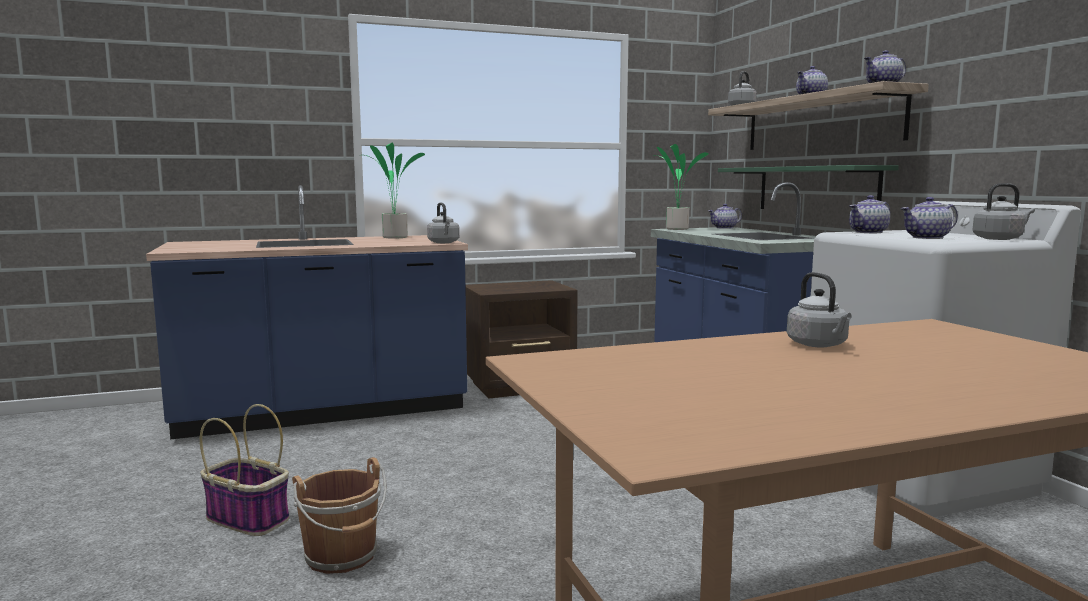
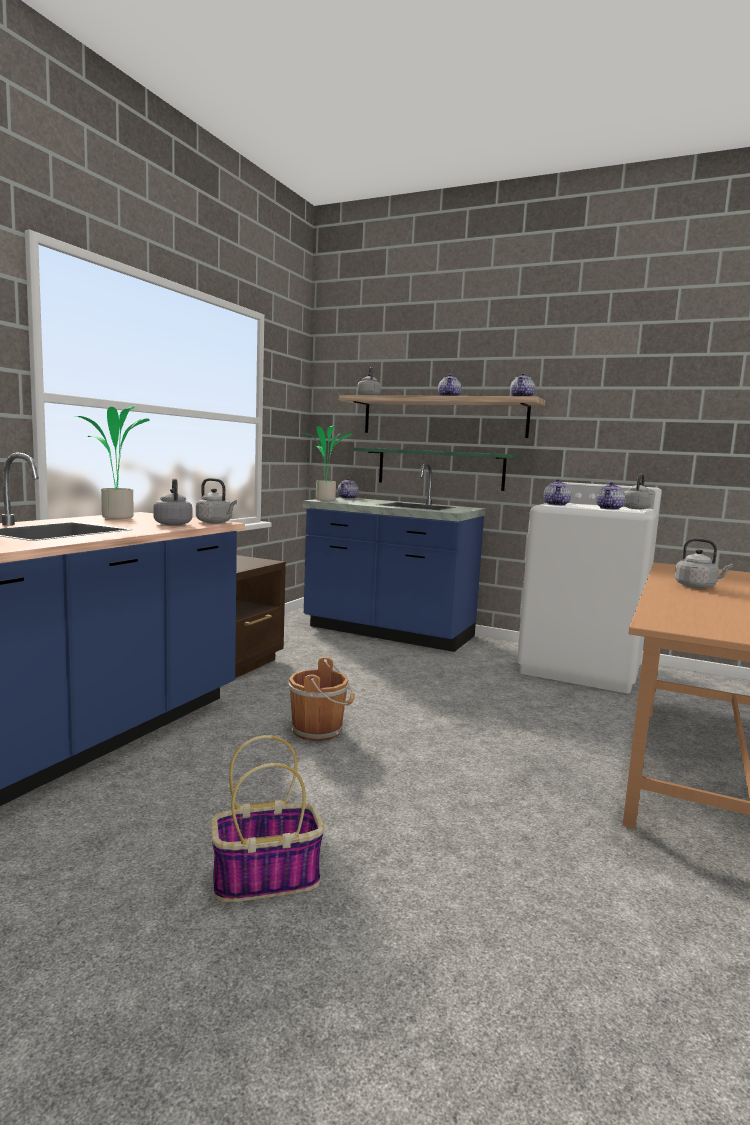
camera: 45 degrees left, 0 degrees up
(343, 557) = (428, 864): brown bucket -> brown bucket (319, 730)
(404, 242) = (173, 524): none -> grey kettle

